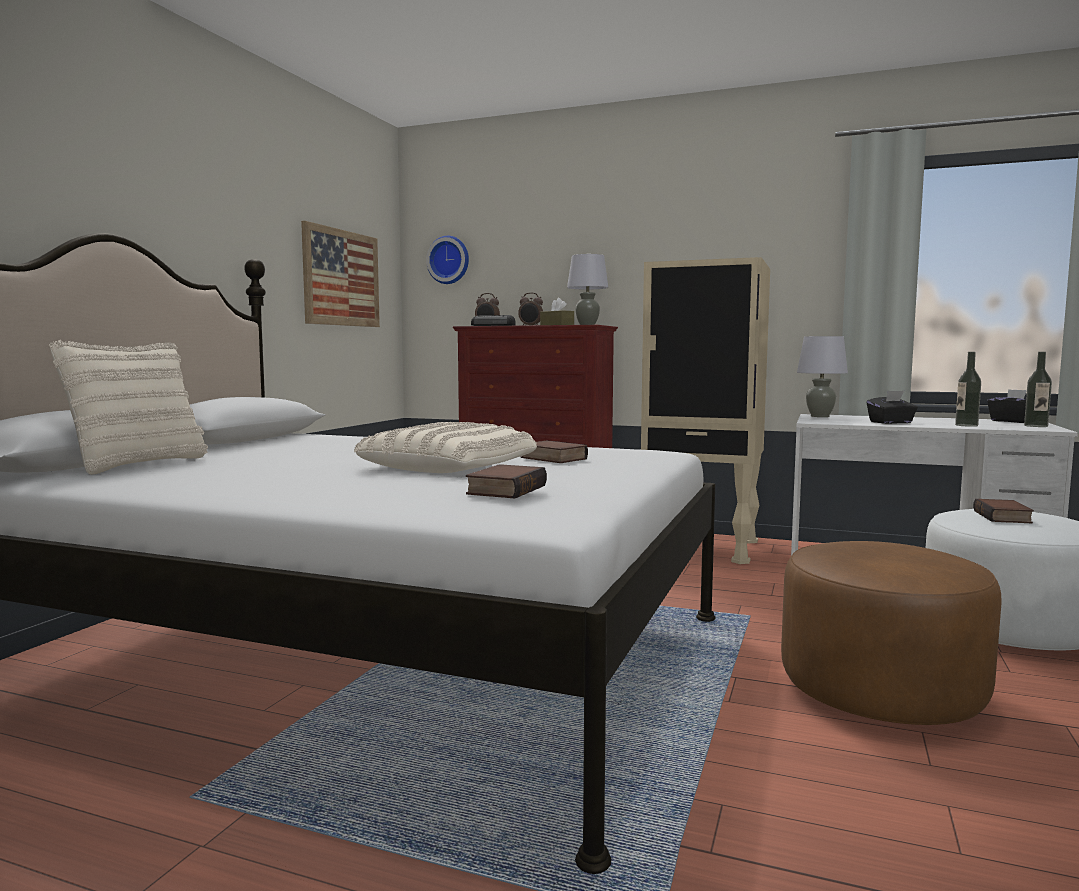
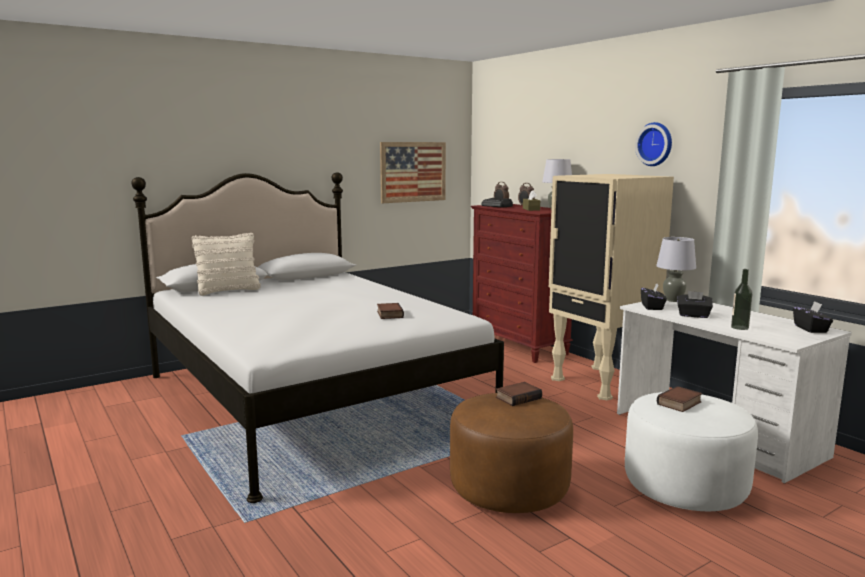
camera: 35 degrees right, 5 degrees up
(449, 260) = (494, 154): wall clock -> wall clock (655, 144)
(449, 467) = (326, 313): beige pillow -> none
(505, 489) = (291, 333): book -> book (518, 397)
(829, 421) = (652, 307): none -> black tissue box
(1036, 426) = (799, 337): bottle -> none

